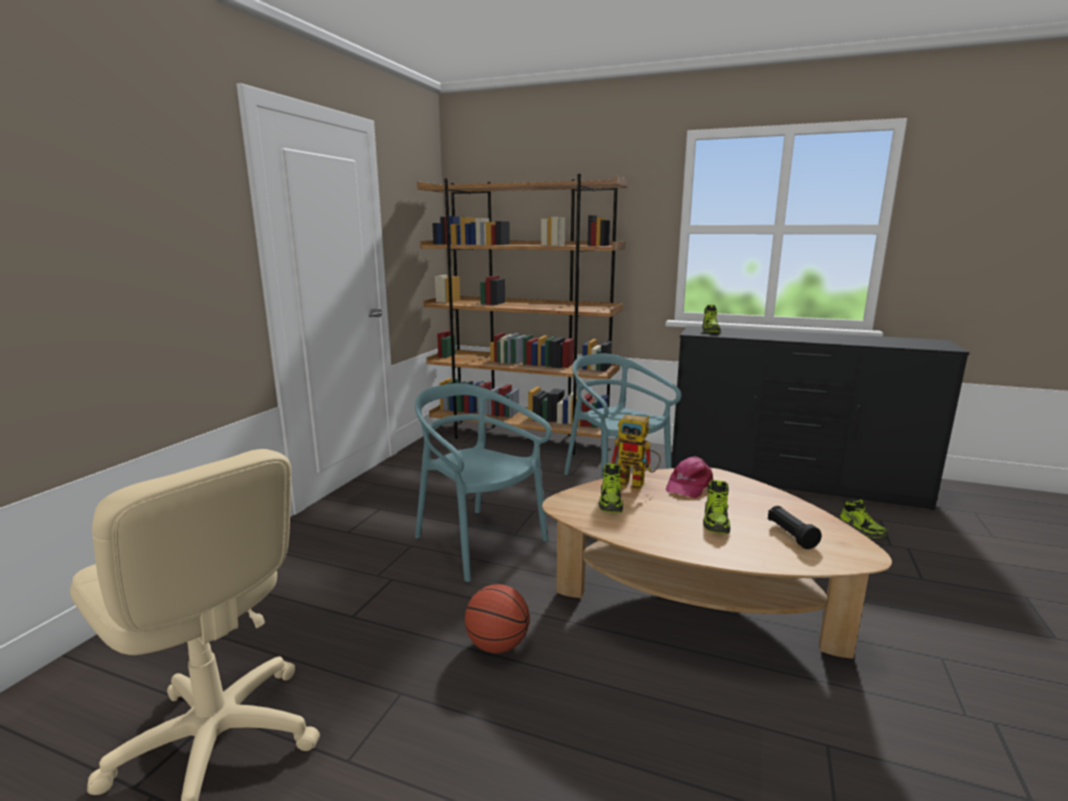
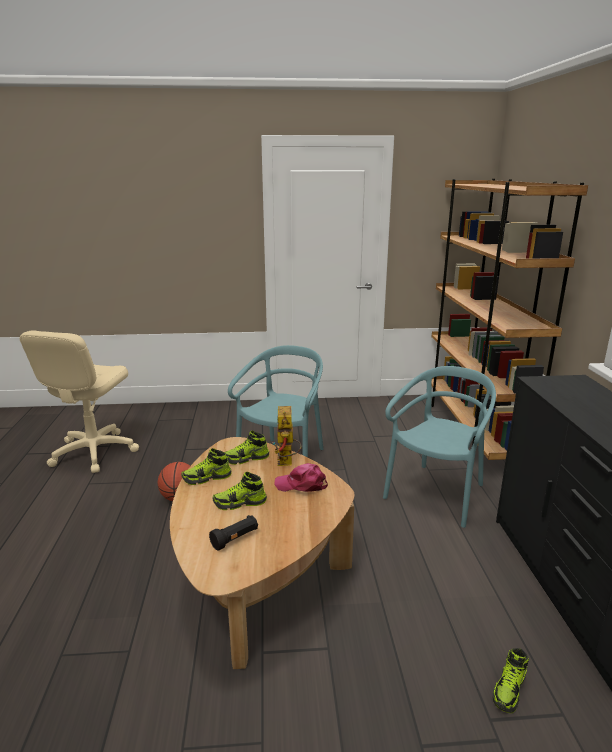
camera: 65 degrees right, 5 degrees up
(710, 330) = (573, 386): shoe -> shoe (207, 478)

